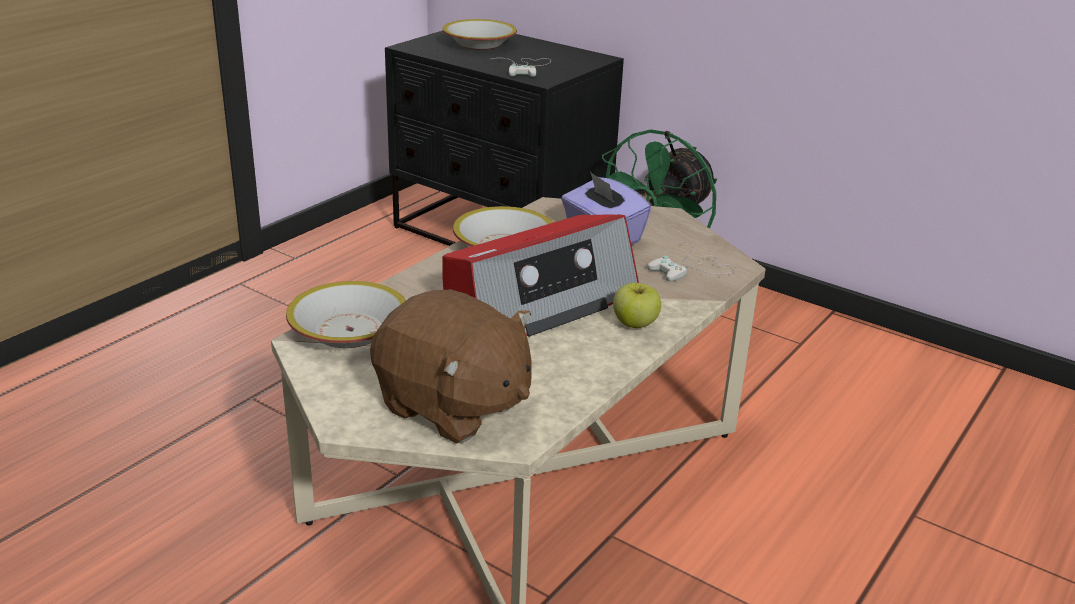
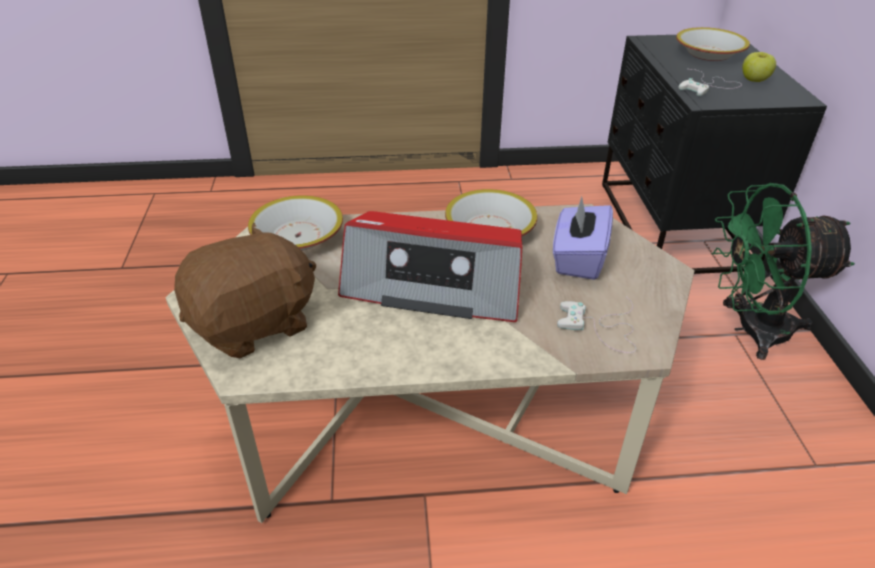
camera: 50 degrees right, 10 degrees up
(453, 406) = (254, 324): brown plush toy -> brown plush toy turned 120 degrees counterclockwise
(635, 324) = (467, 344): apple -> apple (754, 80)

